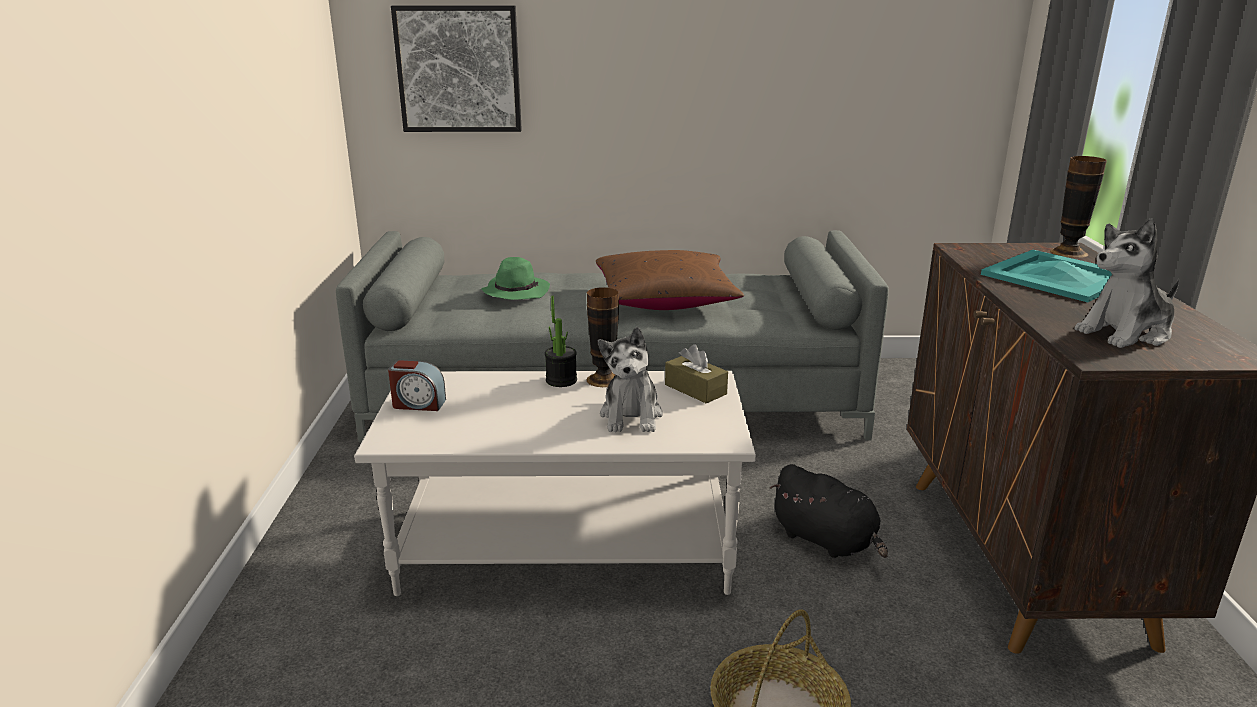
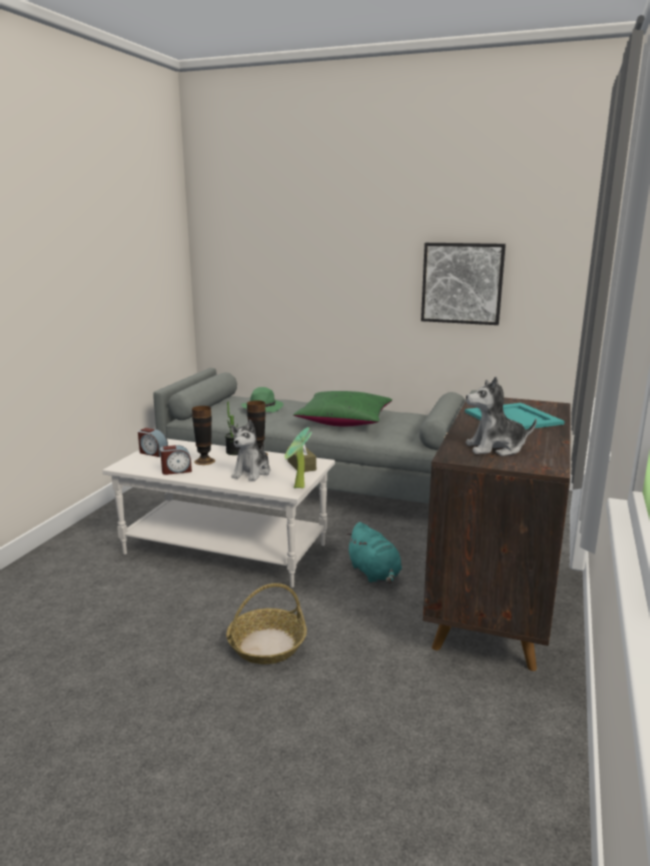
camera: 20 degrees right, 5 degrees down
(459, 69) = (252, 276): picture -> picture (462, 283)
(498, 434) = (176, 470): none -> alarm clock
(664, 299) = (344, 421): brown pillow -> green pillow
(736, 433) = (298, 488): none -> potted plant
(827, 541) = (375, 573): black plush toy -> turquoise plush toy
(1068, 252) = (548, 407): vase -> vase (204, 461)

